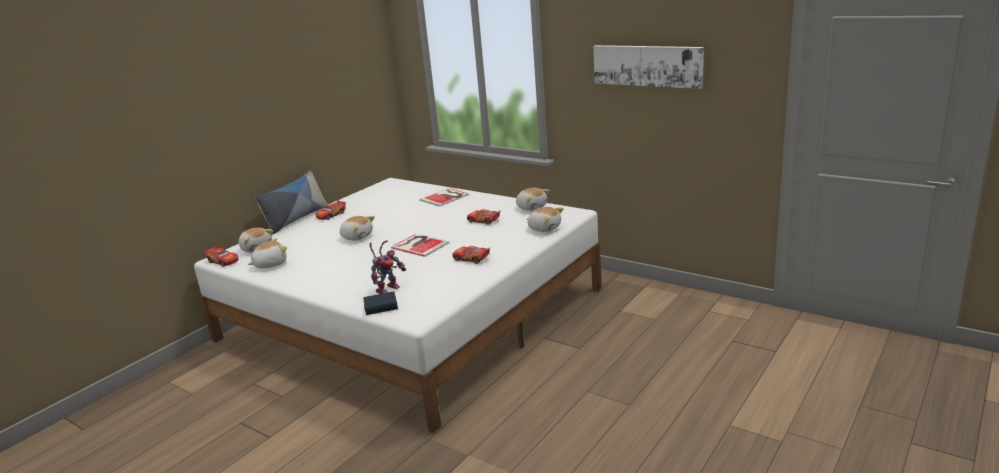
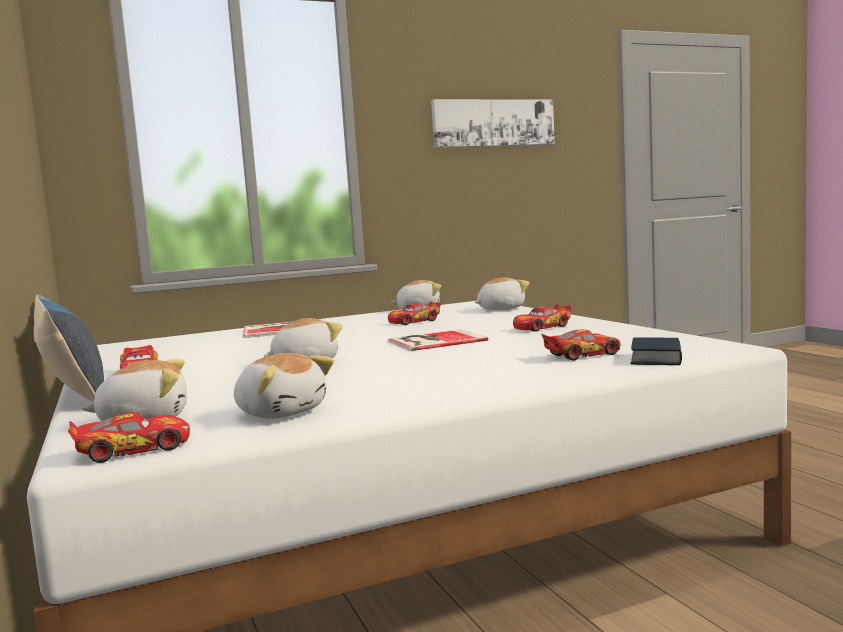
camera: 60 degrees left, 15 degrees down
(270, 264) = (282, 412): plush toy -> plush toy turned 135 degrees clockwise
(388, 288) = (582, 355): toy robot -> toy car

